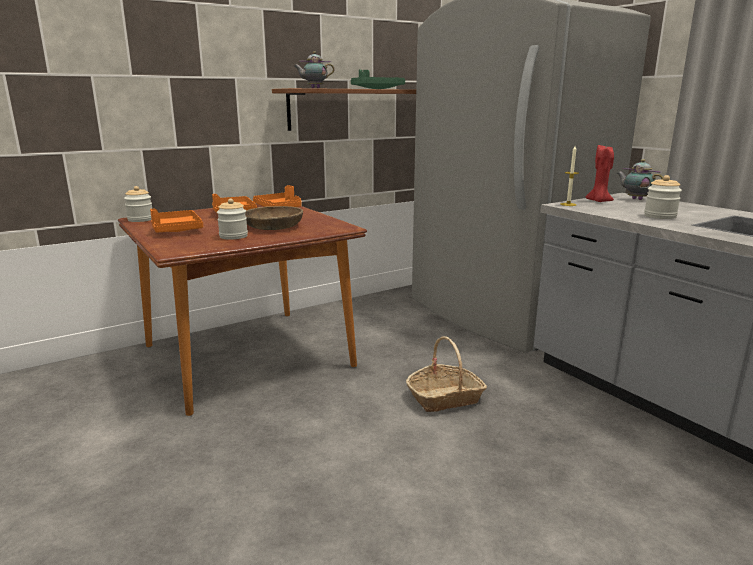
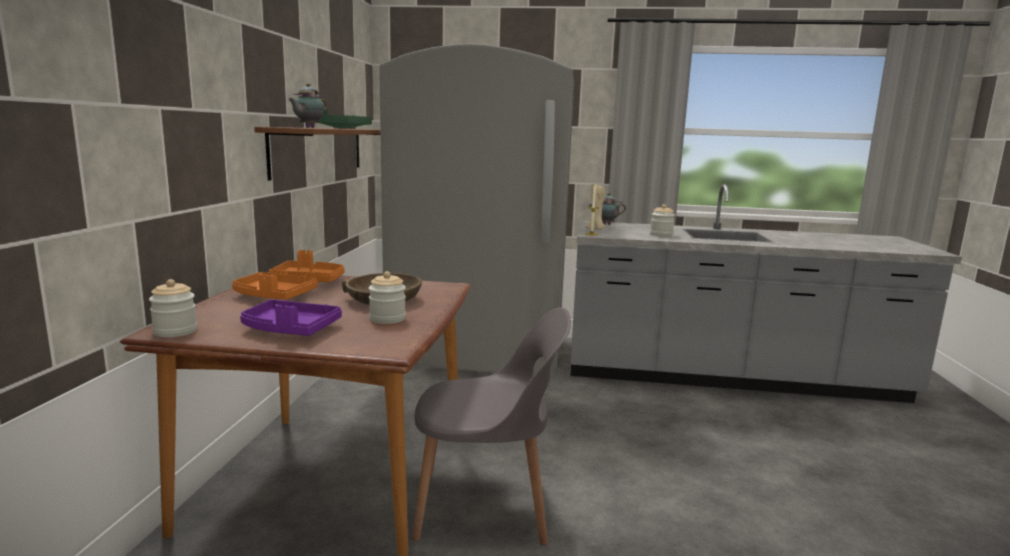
camera: 50 degrees left, 5 degrees down
(176, 230) = (290, 330): orange tray -> purple tray
(285, 413) = (487, 507): none -> grey chair
(445, 398) = (567, 429): basket -> none
(598, 201) = (596, 229): red candle -> beige candle

